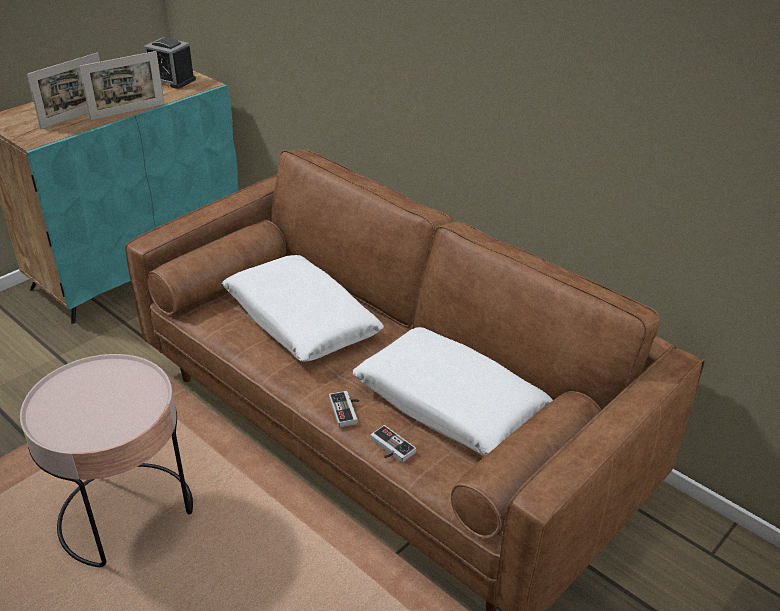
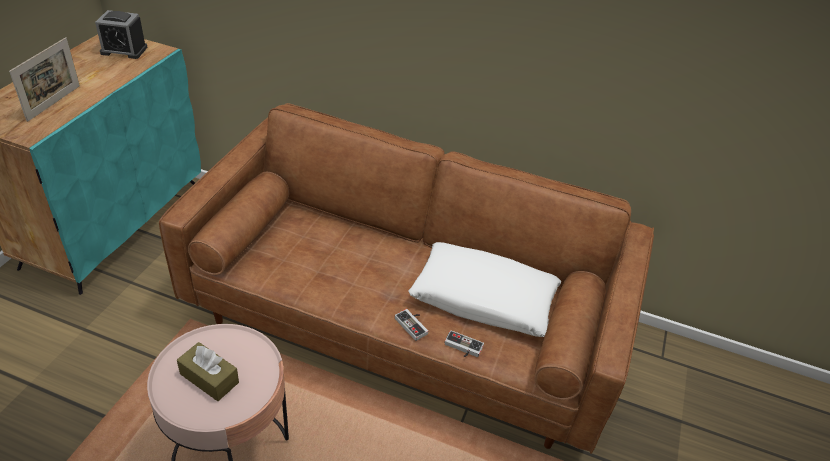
camera: 25 degrees left, 5 degrees up
(89, 403) = (209, 378): none -> brown tissue box
(128, 112) = (104, 90): picture frame -> none
(300, 320) = (331, 255): white pillow -> none

